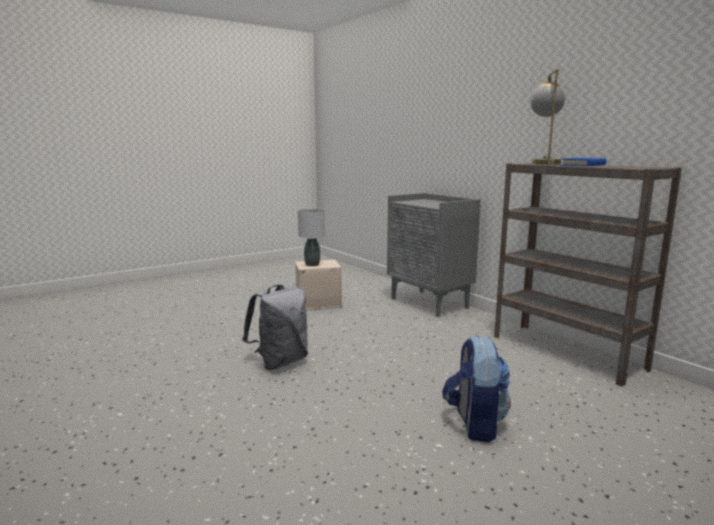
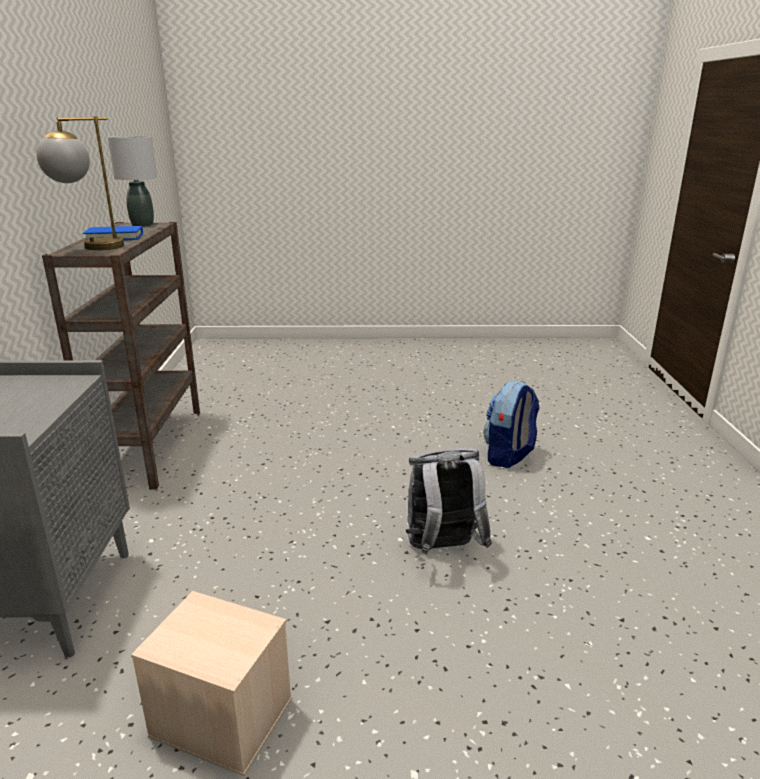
camera: 145 degrees left, 10 degrees up
(312, 264) = (227, 636): grey table lamp -> grey table lamp (142, 225)
(474, 424) = (350, 428): backpack -> backpack (509, 456)

